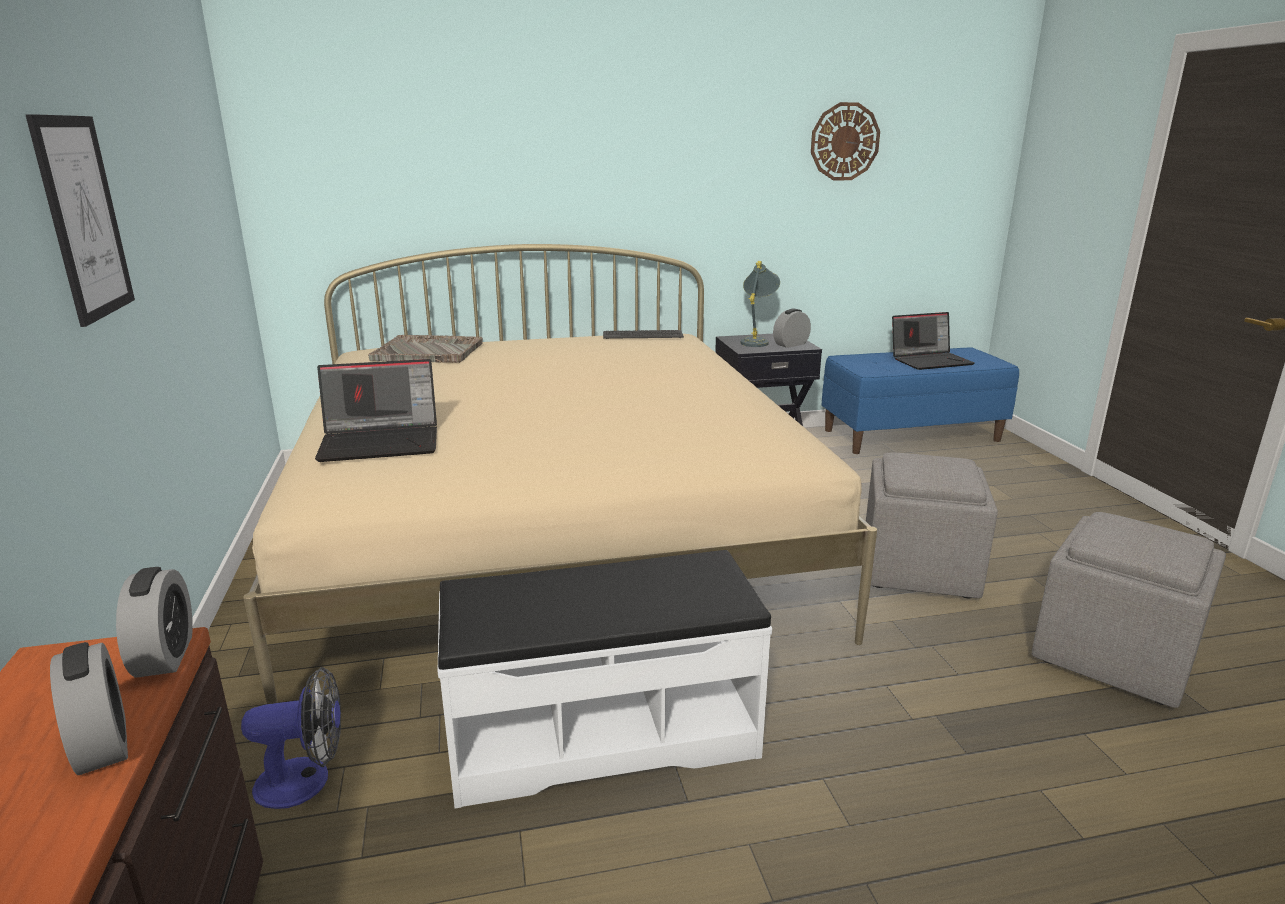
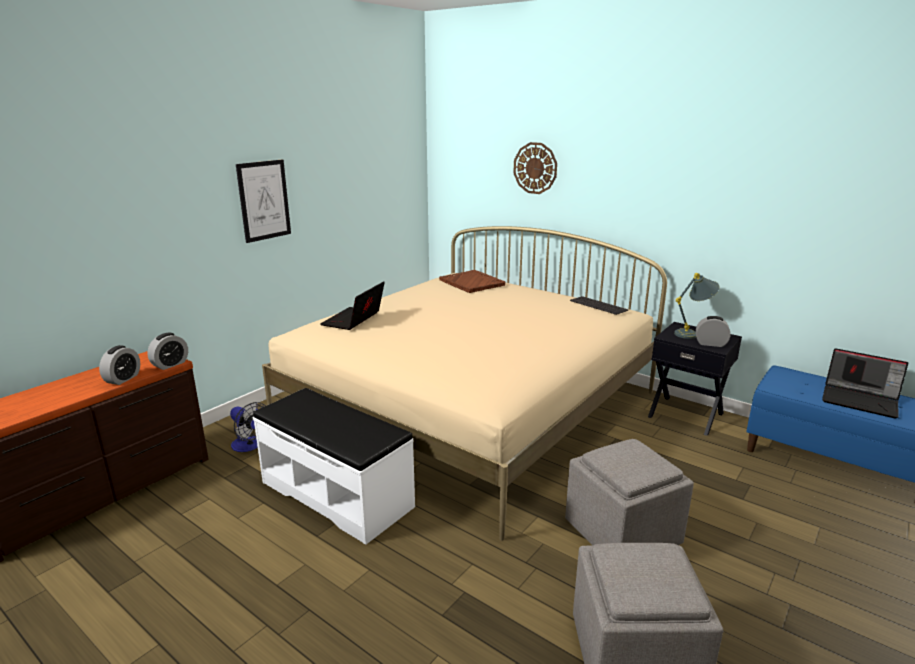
camera: 50 degrees right, 0 degrees up
(382, 442) = (354, 320): laptop -> laptop turned 75 degrees clockwise
(429, 352) = (472, 283): grey tray -> brown tray
(844, 142) = (814, 187): wall clock -> wall clock (535, 168)

